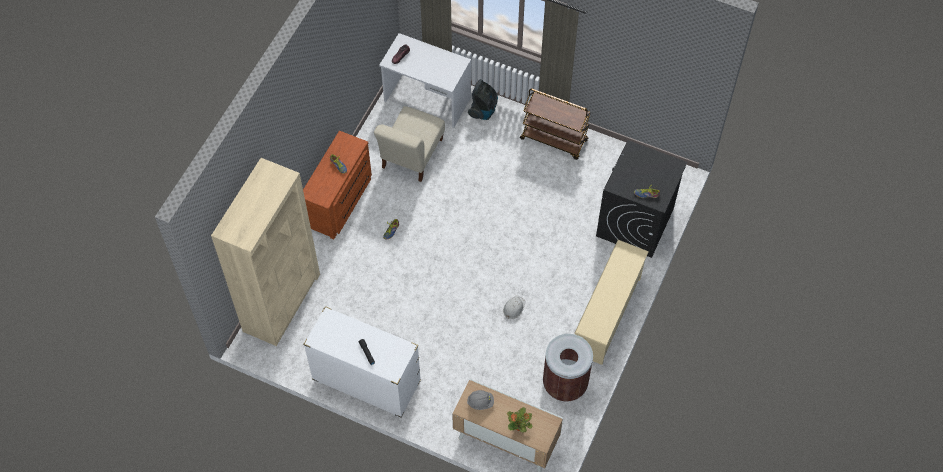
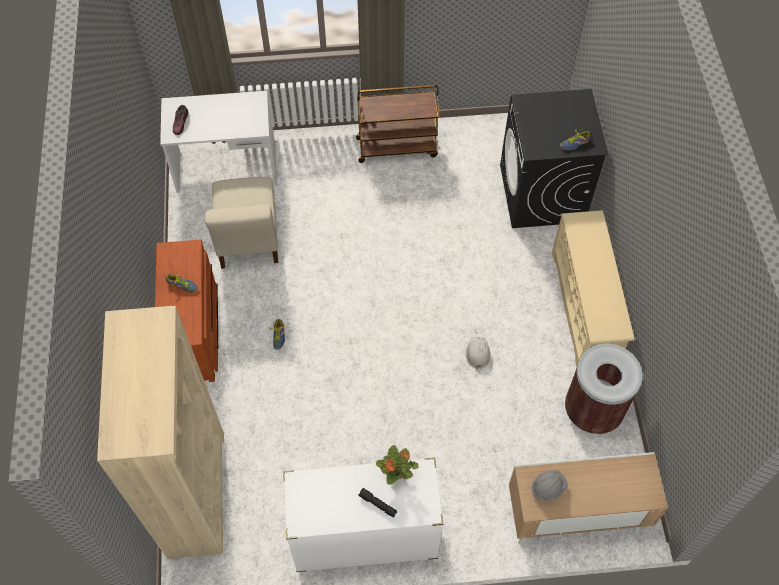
camera: 30 degrees left, 0 degrees up
(483, 111) = (299, 151): vacuum cleaner -> none
(519, 426) = (614, 492): potted plant -> potted plant (397, 473)

